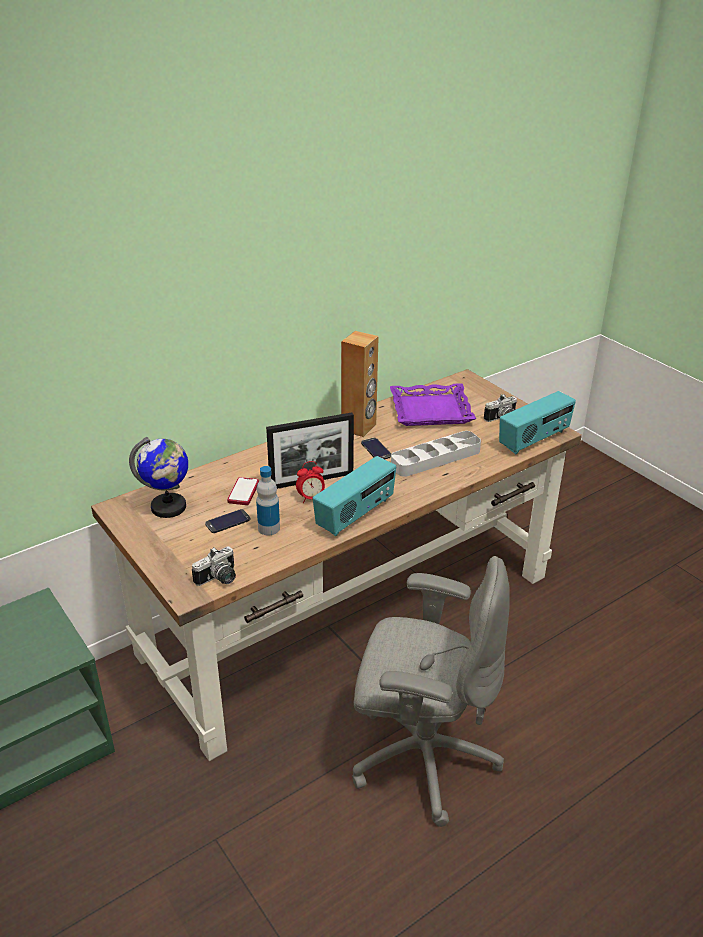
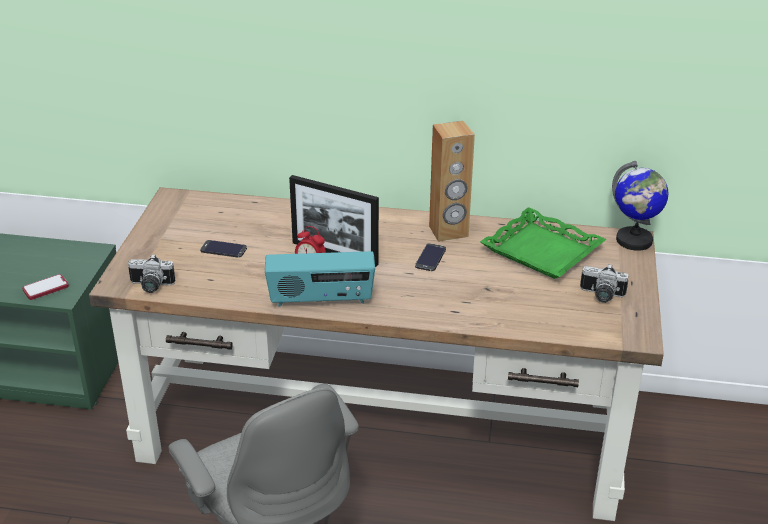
camera: 45 degrees right, 0 degrees up
(169, 507) = (203, 216): globe -> globe (634, 241)
(243, 492) = (270, 234): phone -> phone (45, 288)
(269, 528) = (242, 271): bottle -> none
(431, 410) = (542, 250): purple tray -> green tray
(435, 458) = (470, 293): grey tray -> none
(534, 440) = (599, 331): radio -> none

